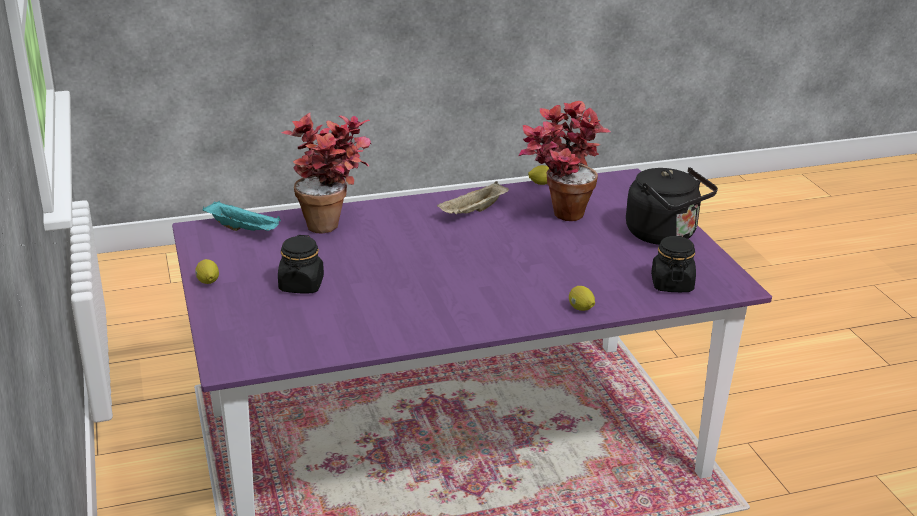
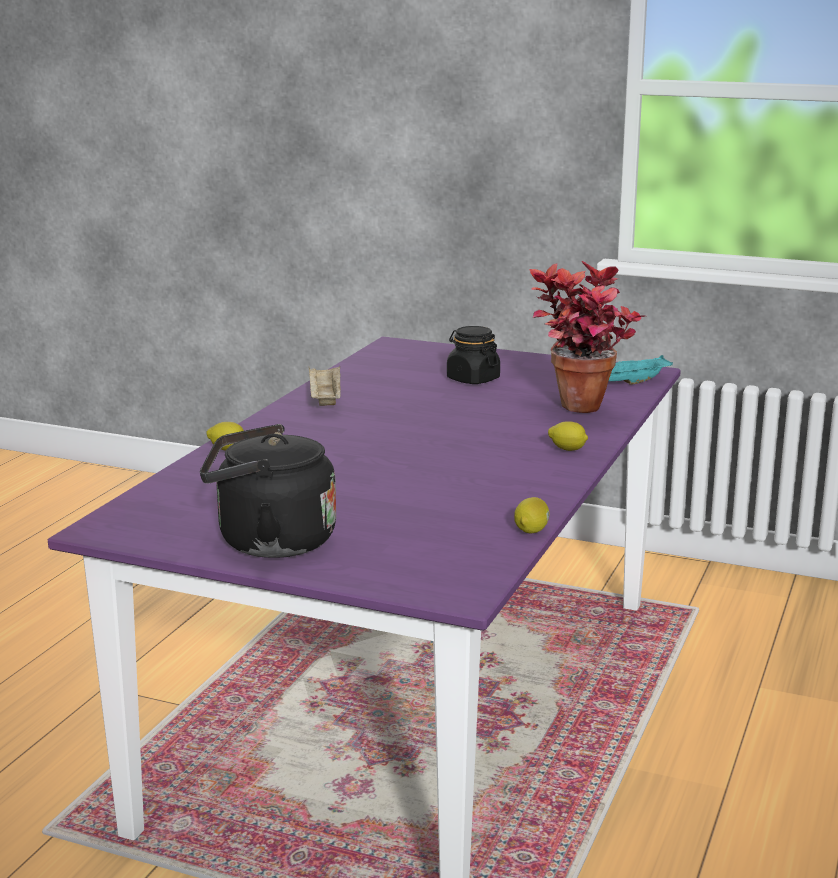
camera: 130 degrees right, 10 degrees down
(208, 282) = (533, 358): lemon -> lemon (567, 449)
(473, 212) = (510, 472): beige tray -> beige tray (325, 400)
(556, 216) = (425, 506): potted plant -> none
(671, 284) = (176, 500): black jar -> none

